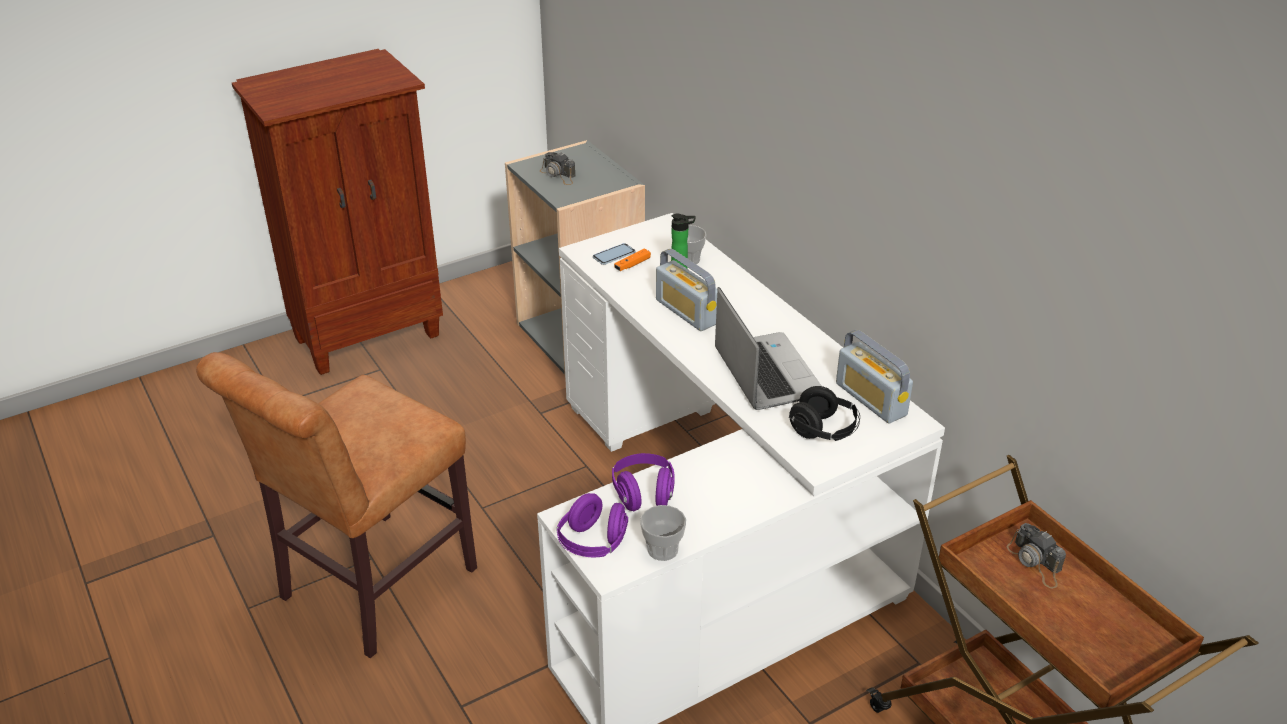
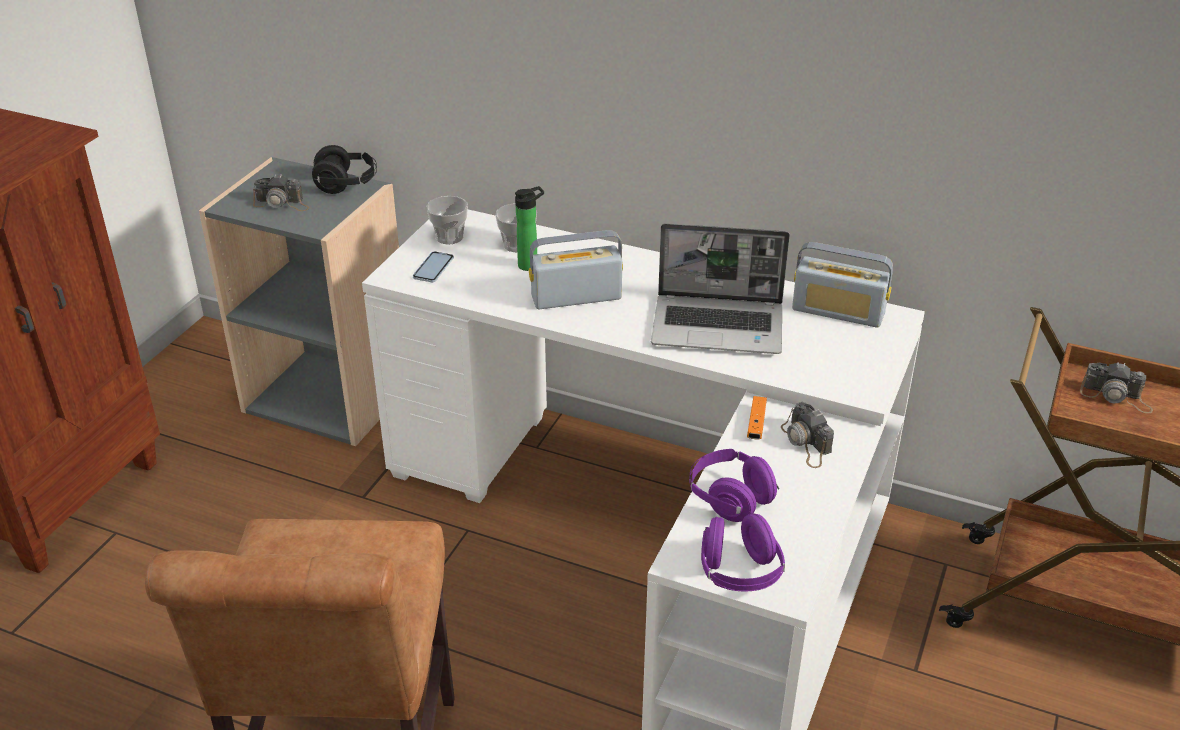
camera: 35 degrees left, 0 degrees up
(632, 265) = (465, 271): orange game controller -> orange game controller (756, 424)
(662, 550) = (810, 545): cup -> cup (449, 237)
(686, 312) = (576, 297): radio -> radio turned 150 degrees clockwise
(742, 483) = (806, 443): none -> camera
(765, 373) = (719, 326): laptop -> laptop turned 150 degrees clockwise
(824, 431) = (833, 358): black headphones -> black headphones (347, 185)

